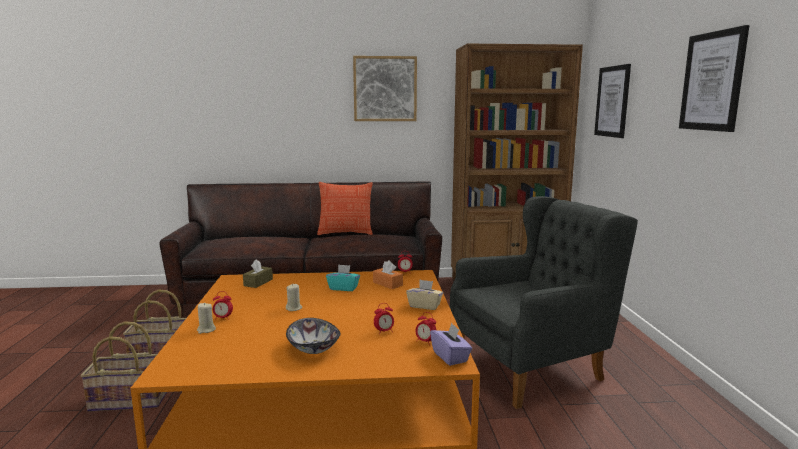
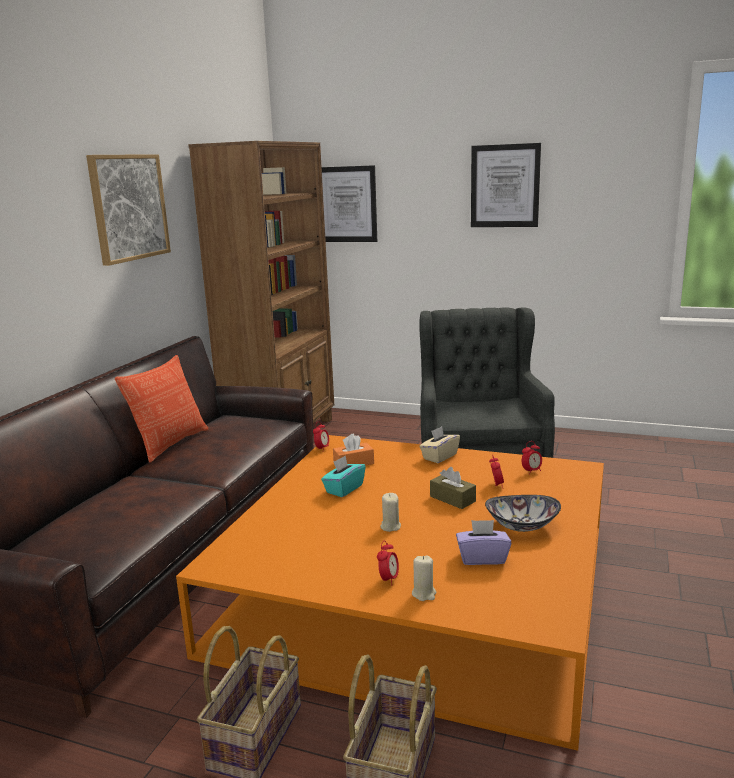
camera: 65 degrees left, 5 degrees up
(258, 282) = (257, 544): brown tissue box -> brown tissue box (452, 499)
(450, 357) = (568, 467): purple tissue box -> purple tissue box (482, 558)

